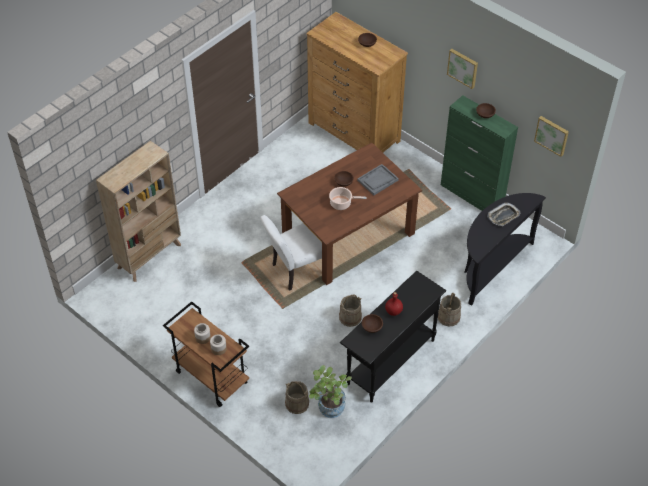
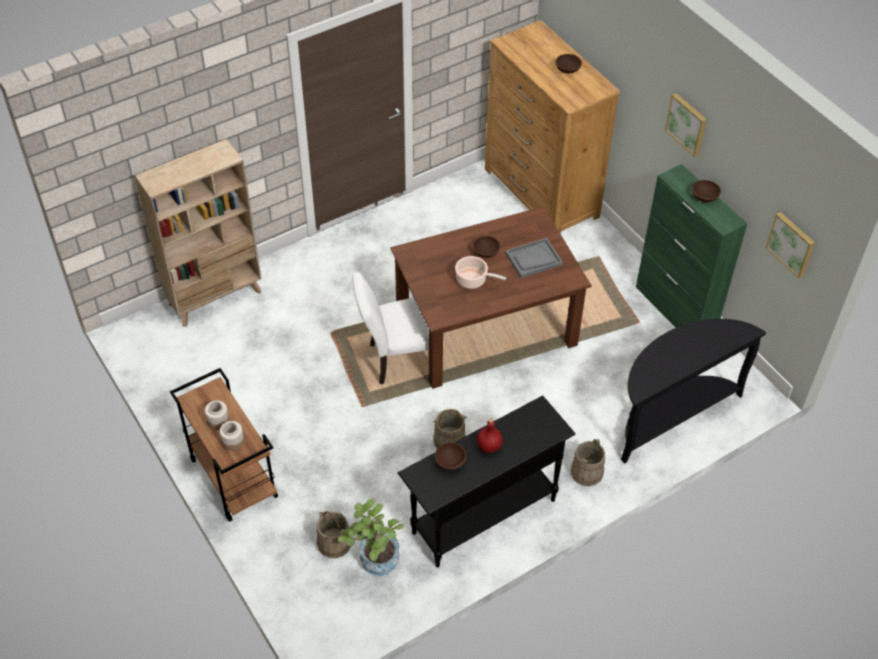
camera: 15 degrees right, 0 degrees up
(503, 216) = (695, 346): tray -> none

